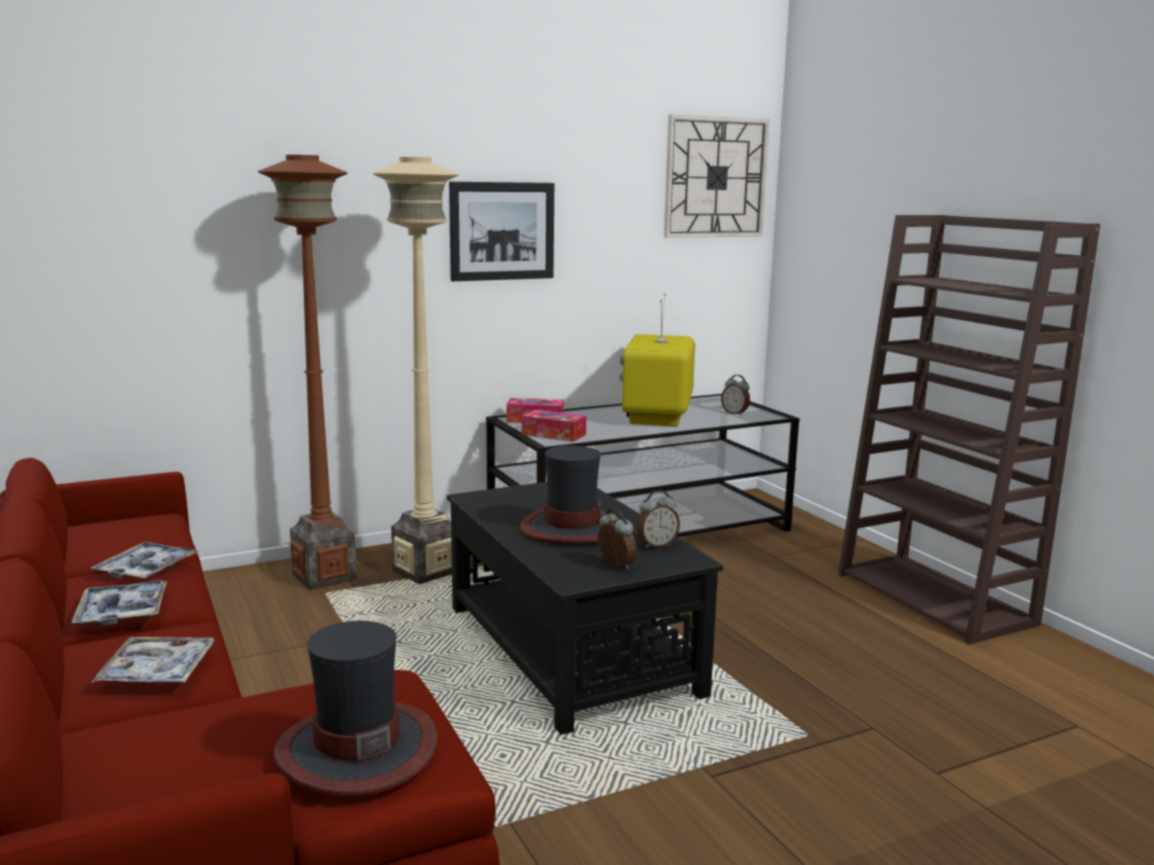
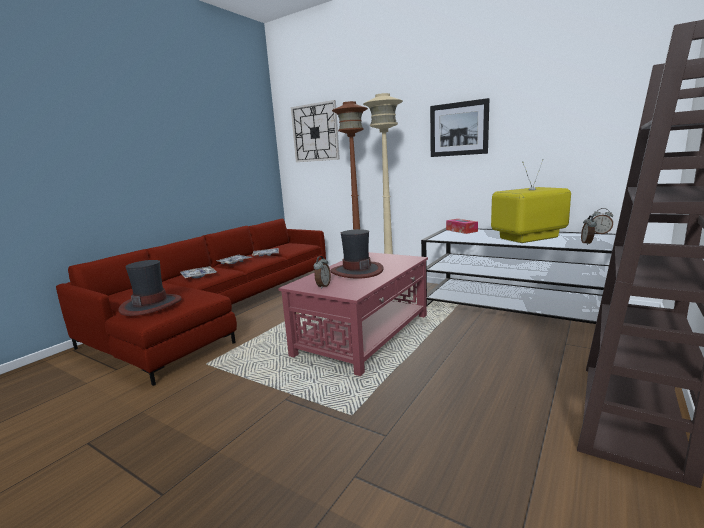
camera: 60 degrees right, 0 degrees up
(554, 434) = (447, 236): tissue box -> none
(570, 648) = (364, 334): black coffee table -> red coffee table
(656, 545) = (361, 285): alarm clock -> alarm clock (600, 233)
(715, 177) = (623, 74): wall clock -> wall clock (315, 132)

